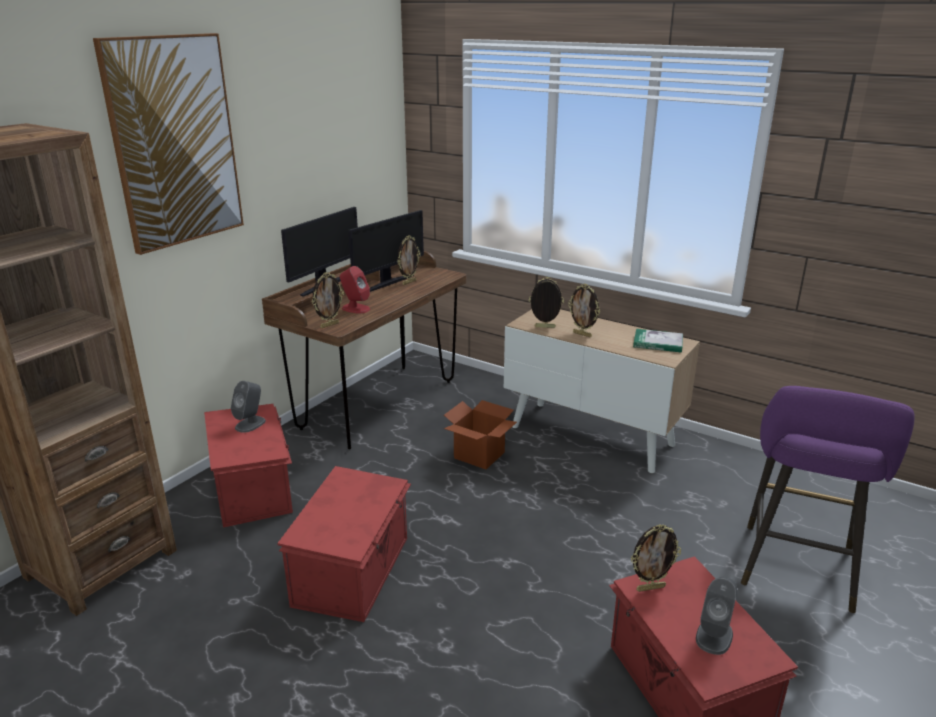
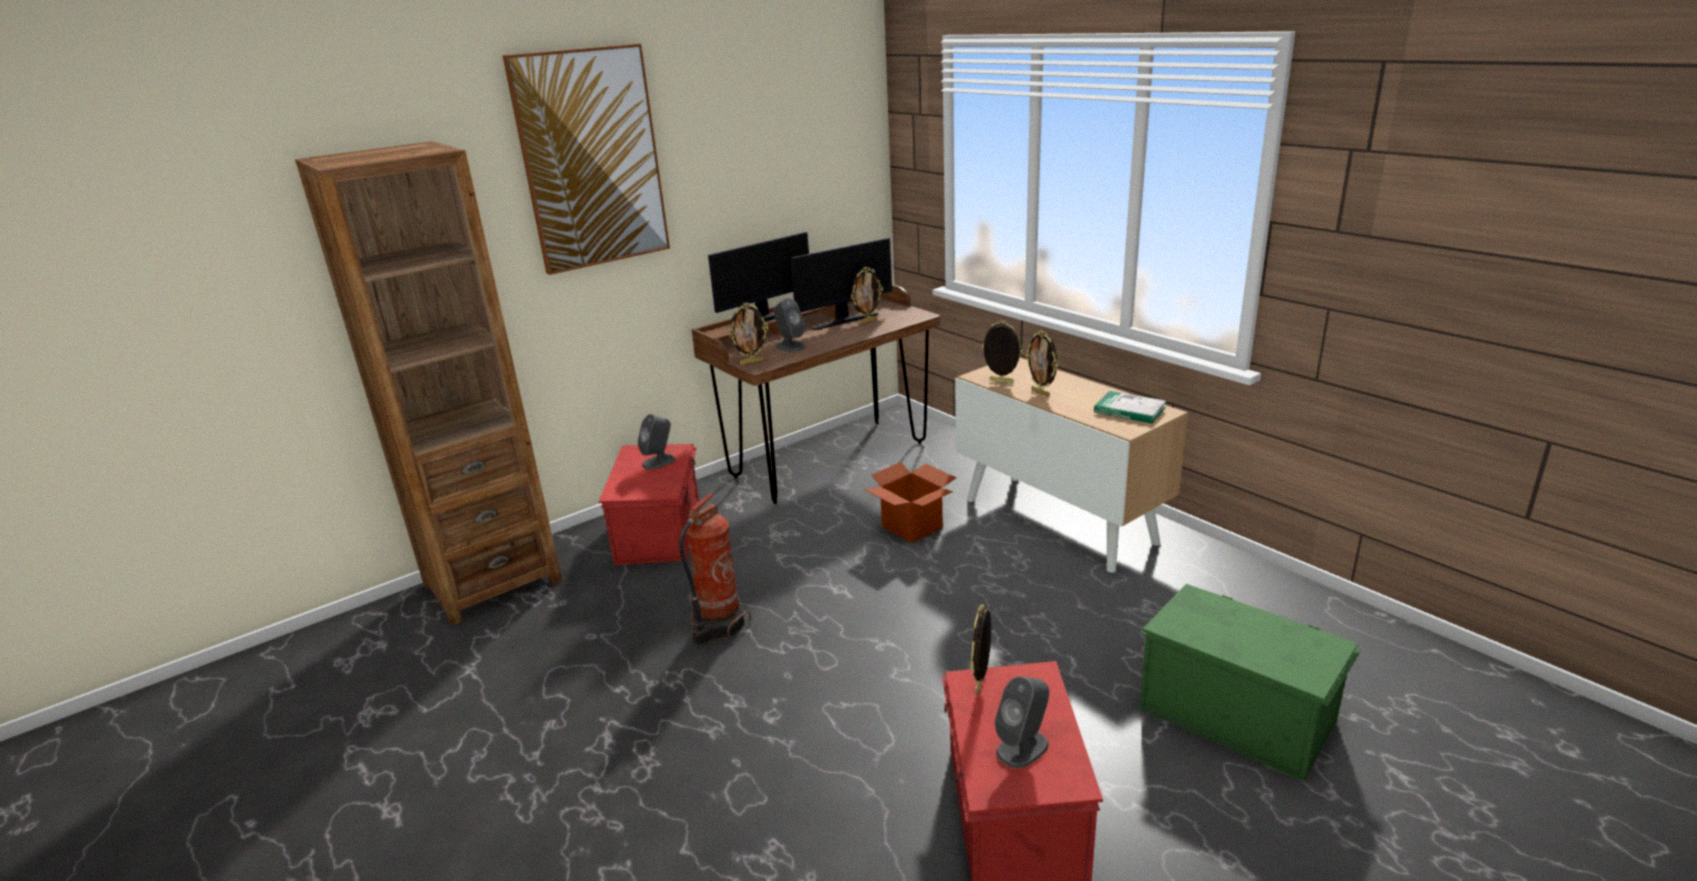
camera: 20 degrees right, 0 degrees up
(354, 570) = (718, 626): red storage box -> fire extinguisher
(355, 308) = (790, 346): red speaker -> grey speaker
(650, 588) = (981, 685): picture frame -> picture frame turned 105 degrees clockwise
(797, 572) = (1235, 713): purple stool -> green storage box

